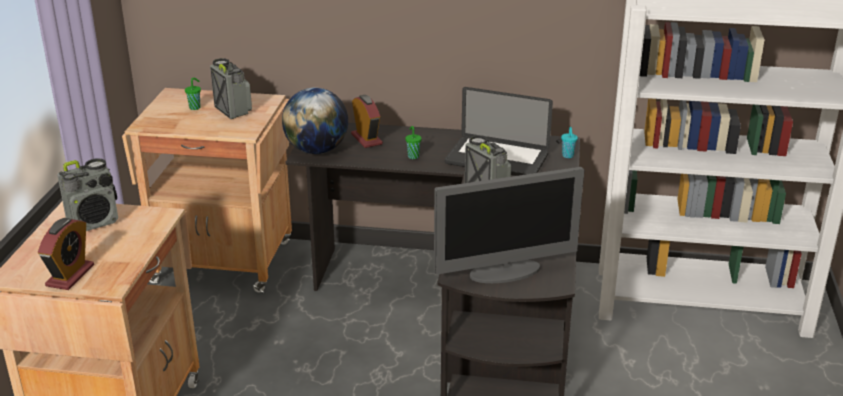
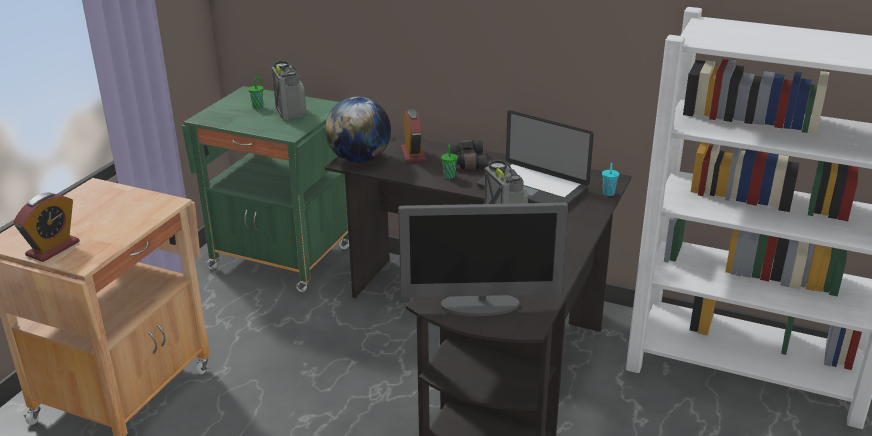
camera: 15 degrees right, 0 degrees up
(94, 222) = (105, 201): radio -> none
(225, 263) = (283, 259): brown cart -> green cart
(422, 141) = (466, 162): none -> black binoculars

